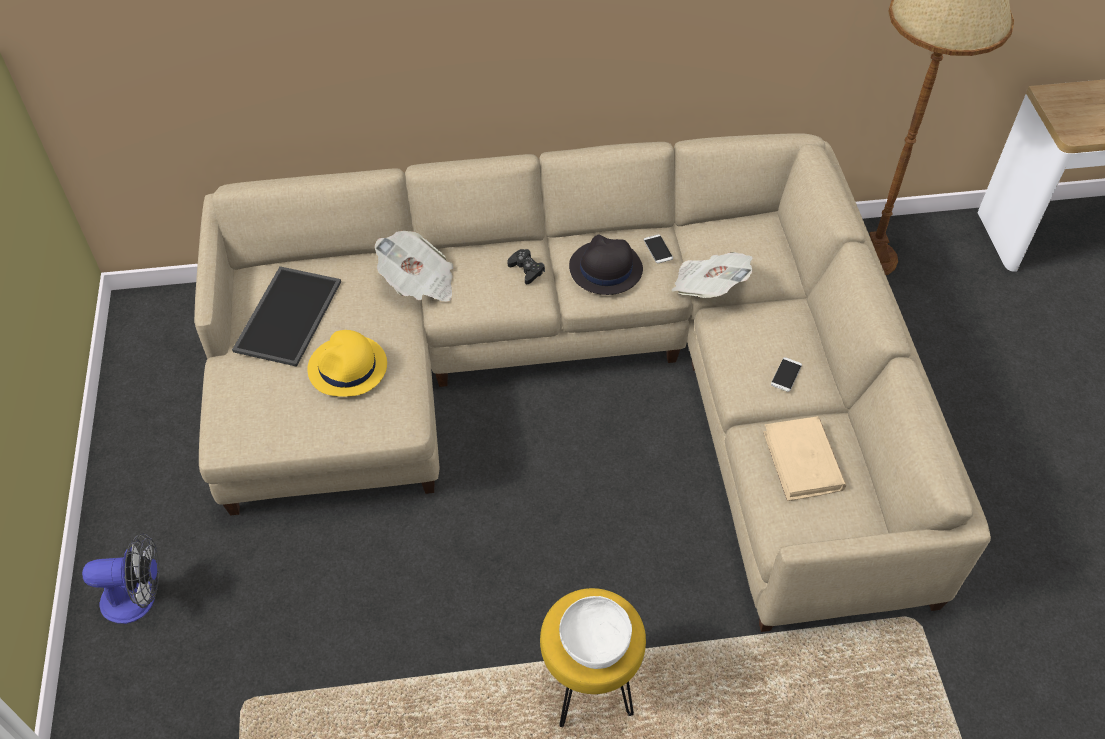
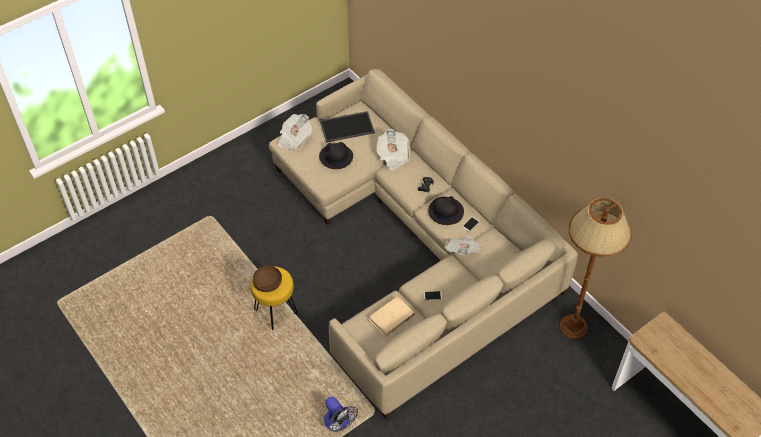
camera: 60 degrees right, 0 degrees up
(138, 599) = (229, 165): fan -> fan (338, 424)
(236, 417) = (294, 139): none -> newspaper
(348, 368) = (336, 157): yellow hat -> black hat
(594, 641) = (268, 284): white bowl -> brown bowl

